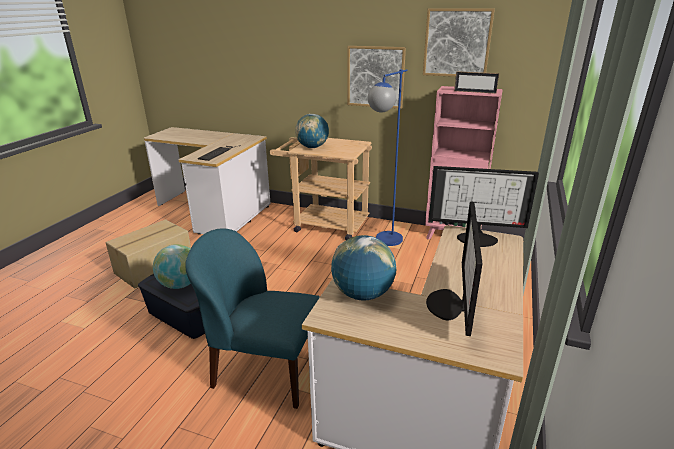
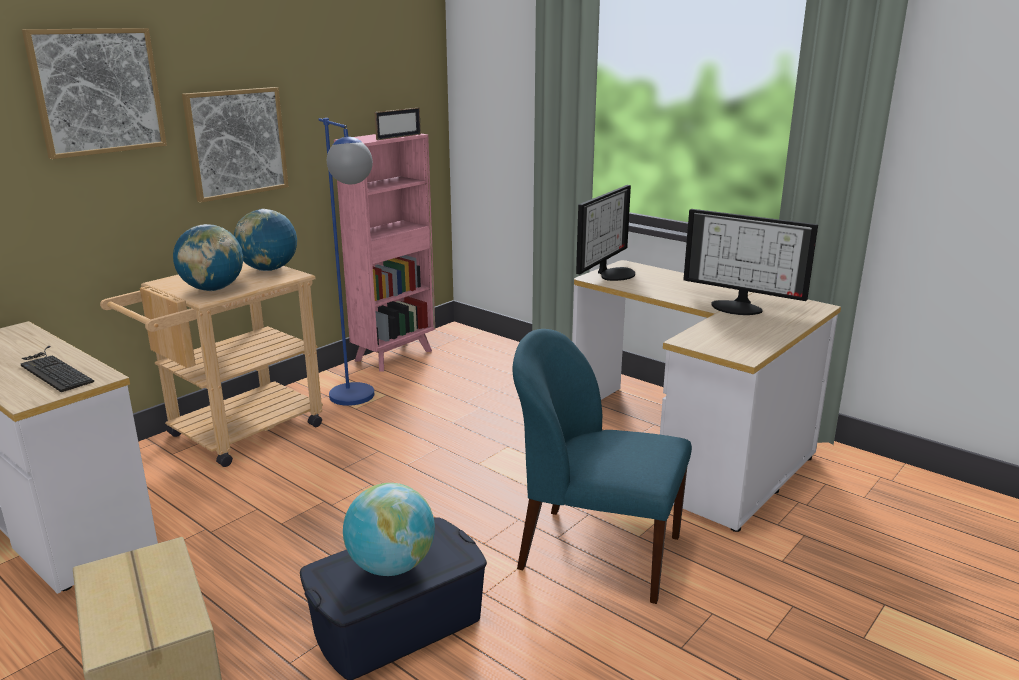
camera: 70 degrees left, 5 degrees down
(266, 370) = (596, 552): blue chair -> blue chair turned 75 degrees clockwise
(363, 294) = (706, 334): globe -> globe (269, 269)
(457, 43) = (339, 74): picture -> picture (97, 91)

